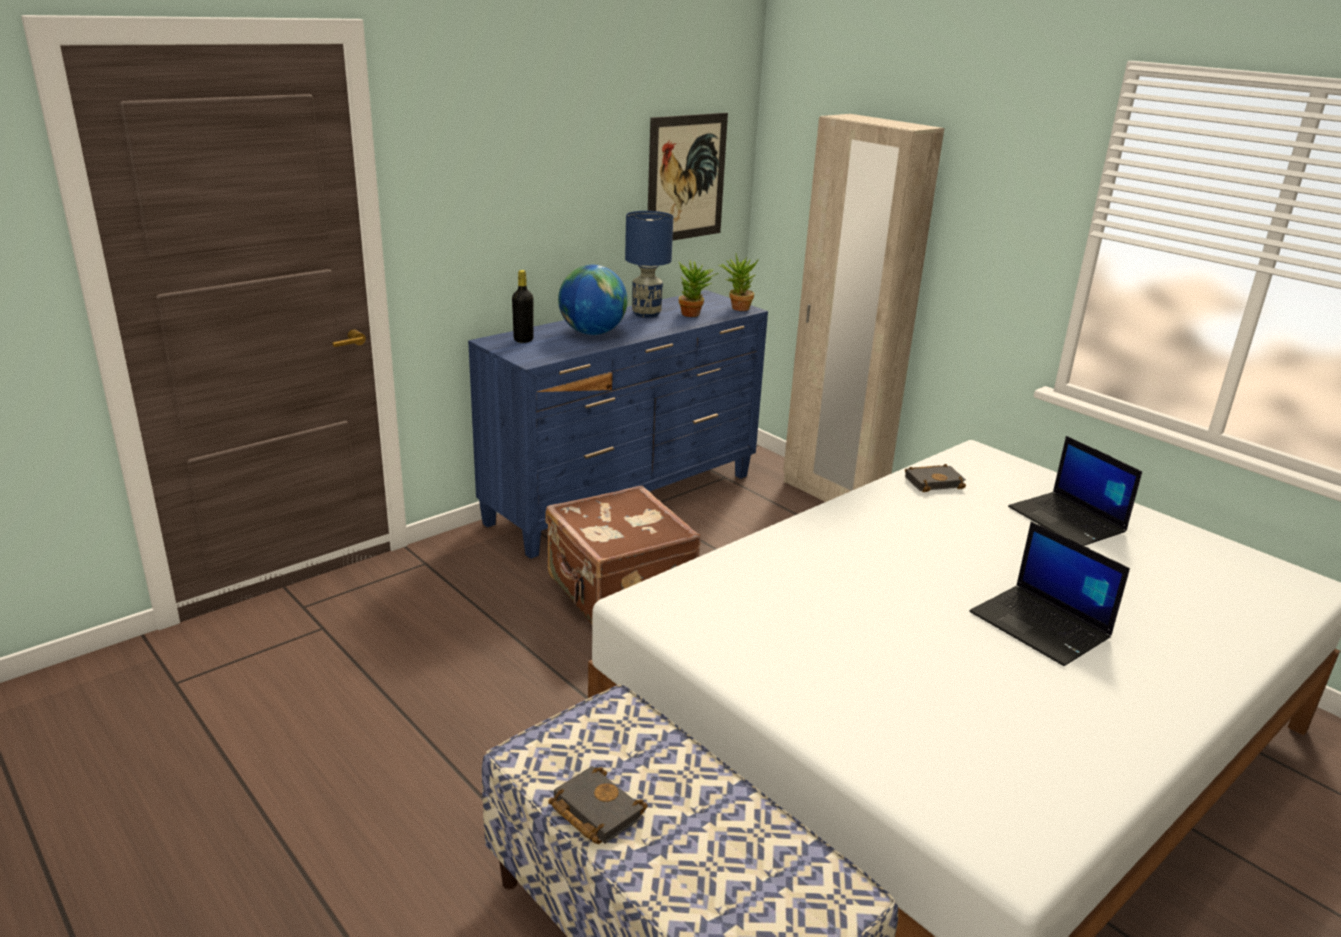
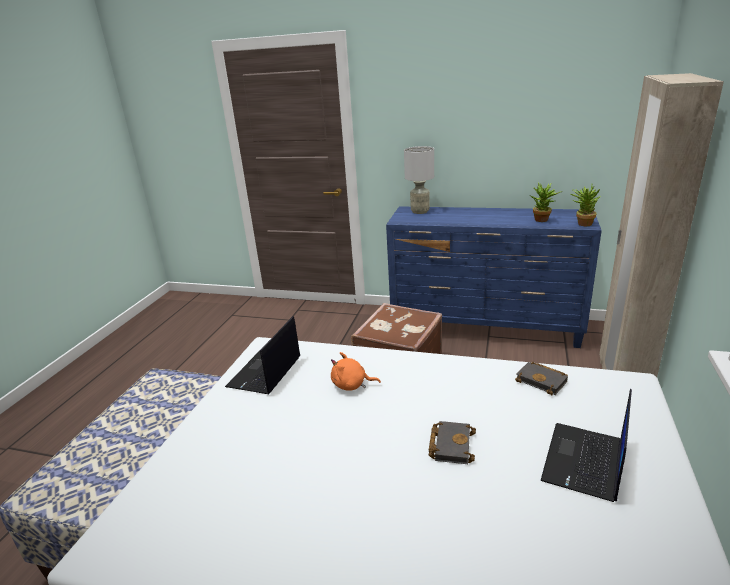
camera: 60 degrees right, 0 degrees up
(523, 340) = (420, 211): black bottle -> grey table lamp
(592, 333) = (459, 216): globe -> none
(593, 810) = (125, 408): black book -> black book (450, 444)
(646, 313) = (516, 214): blue table lamp -> none
(686, 178) = (579, 126): picture -> none
(826, 575) = (352, 385): none -> orange plush toy
(1041, 626) = (384, 493): laptop -> laptop (265, 373)

